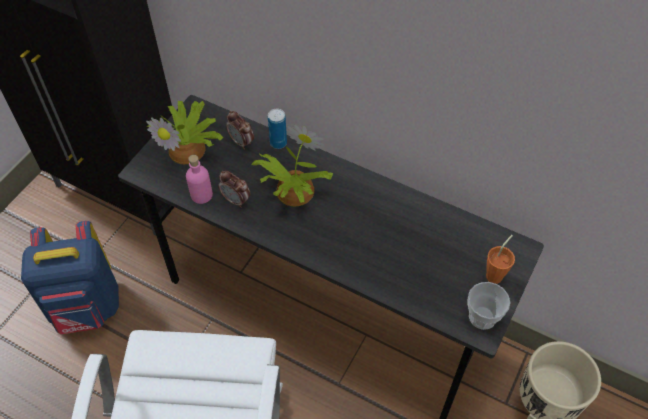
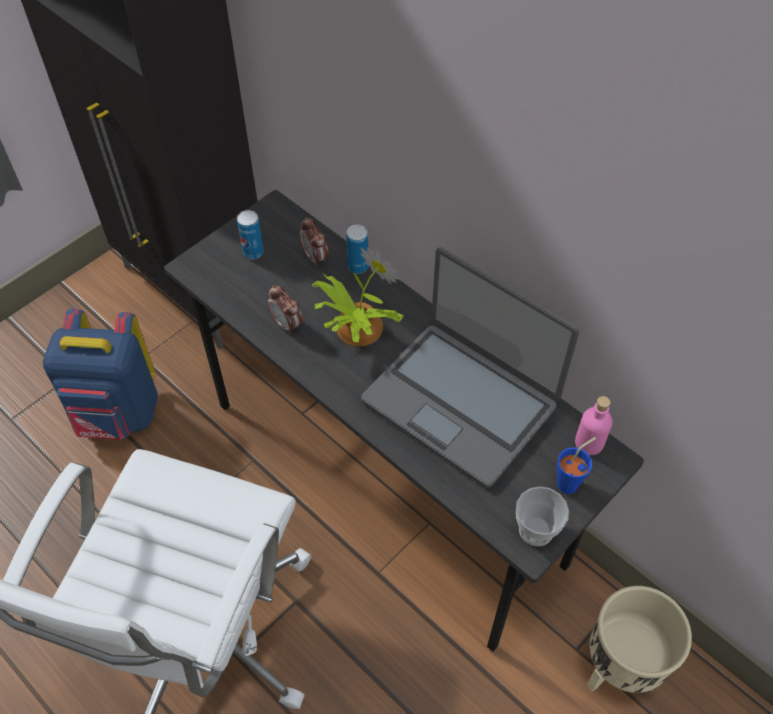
camera: 15 degrees right, 0 degrees up
(189, 149) = (253, 252): potted plant -> can
(201, 195) = (250, 309): pink bottle -> pink bottle (589, 443)
(393, 232) = (460, 402): none -> laptop
(496, 274) = (571, 482): orange cup -> blue cup

